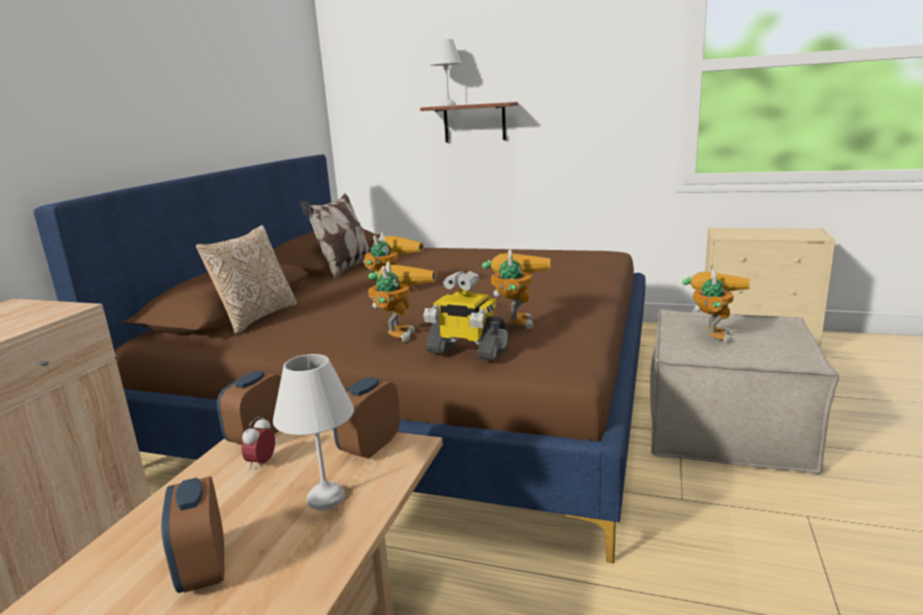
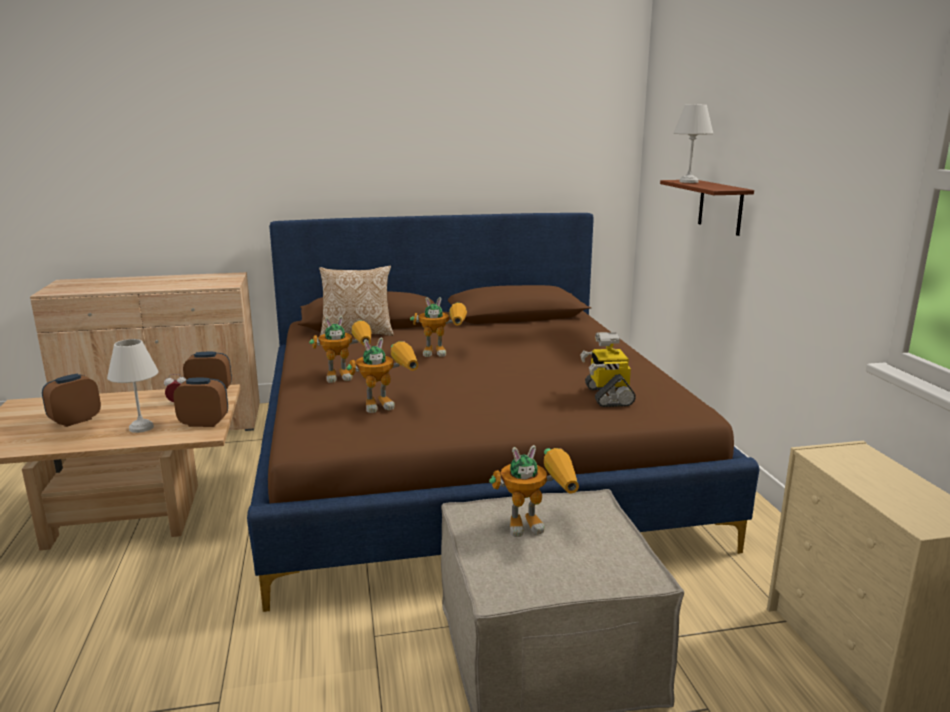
camera: 60 degrees right, 0 degrees up
(344, 269) = (499, 325): pillow -> none
(467, 350) = (312, 402): toy robot -> toy robot (607, 395)

